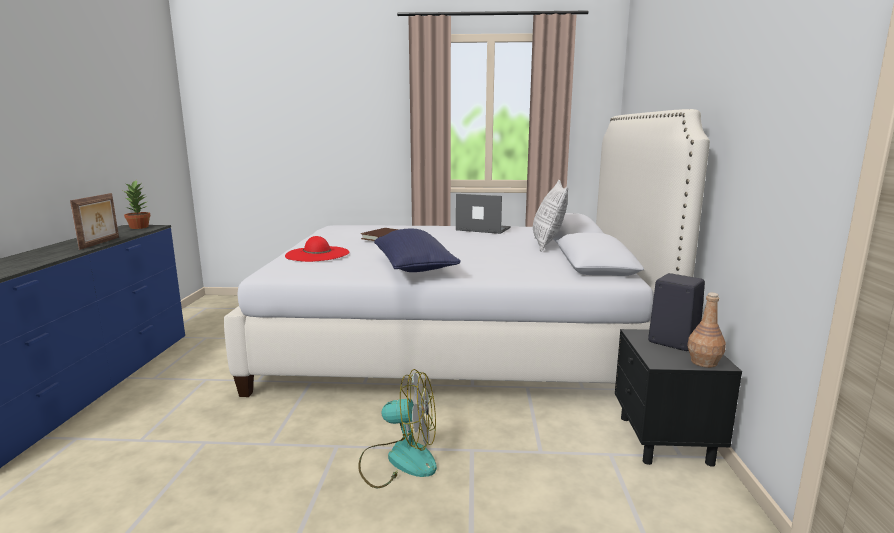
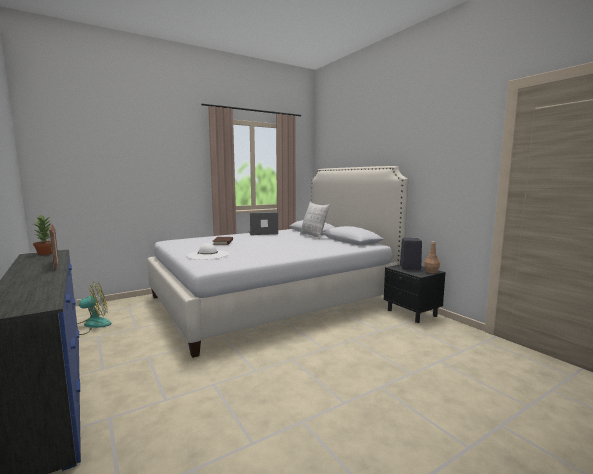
camera: 35 degrees left, 5 degrees down
(317, 254) = (208, 255): red hat -> white hat
(399, 460) = (330, 353): fan -> fan (90, 325)
(414, 267) = (281, 253): blue pillow -> none

